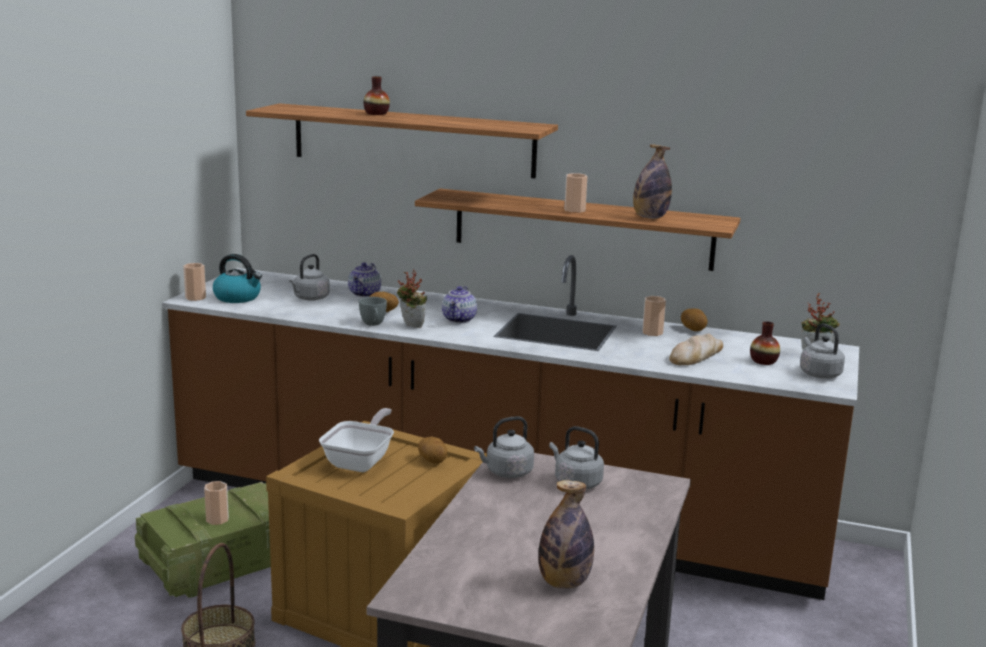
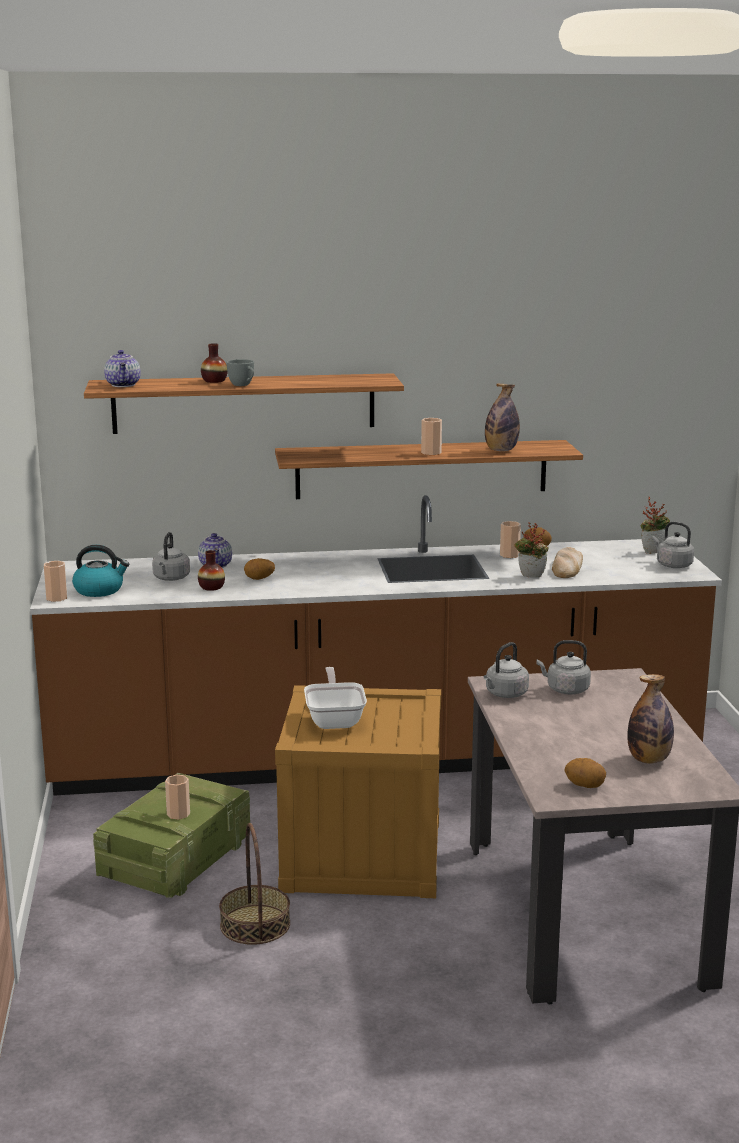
camera: 25 degrees left, 0 degrees up
(373, 324) = (269, 591): grey cup -> grey cup (243, 385)
(410, 326) = (304, 586): potted plant -> potted plant (530, 577)
(433, 461) = (394, 705): potato -> potato (584, 785)
(460, 320) = (338, 573): teapot -> teapot (124, 385)
(763, 361) = (622, 563): vase -> vase (211, 587)

